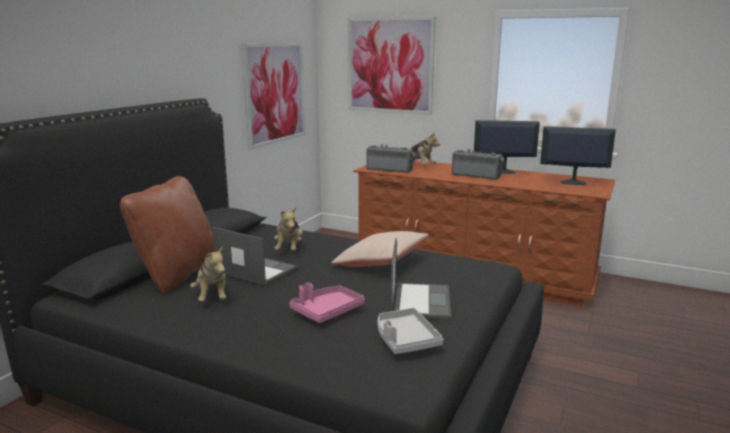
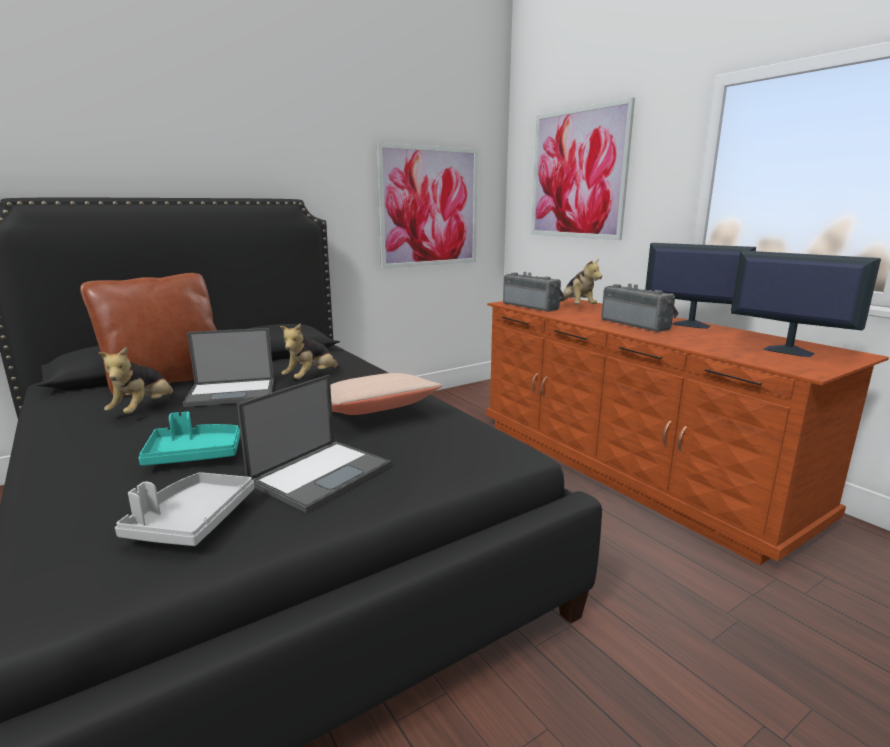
camera: 30 degrees right, 0 degrees up
(256, 270) = (233, 393): laptop -> laptop turned 105 degrees clockwise
(327, 311) = (194, 455): pink tray -> turquoise tray

